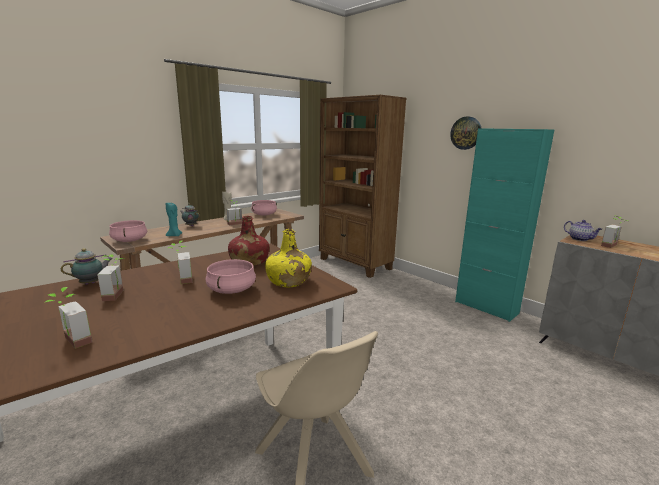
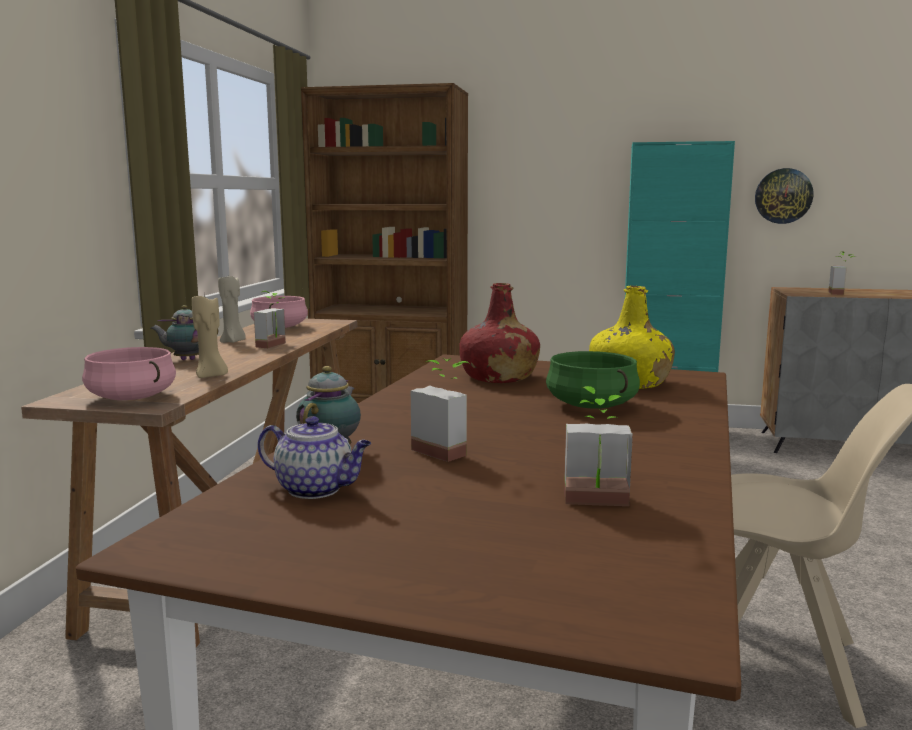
camera: 35 degrees left, 5 degrees down
(174, 236) = (211, 376): turquoise candle -> beige candle
(181, 280) = (475, 413): potted plant -> none
(231, 289) = (590, 405): pink cooking pot -> green cooking pot
(466, 133) = (587, 153): wall clock -> wall clock (783, 196)
(580, 239) = (798, 292): teapot -> teapot (316, 489)

